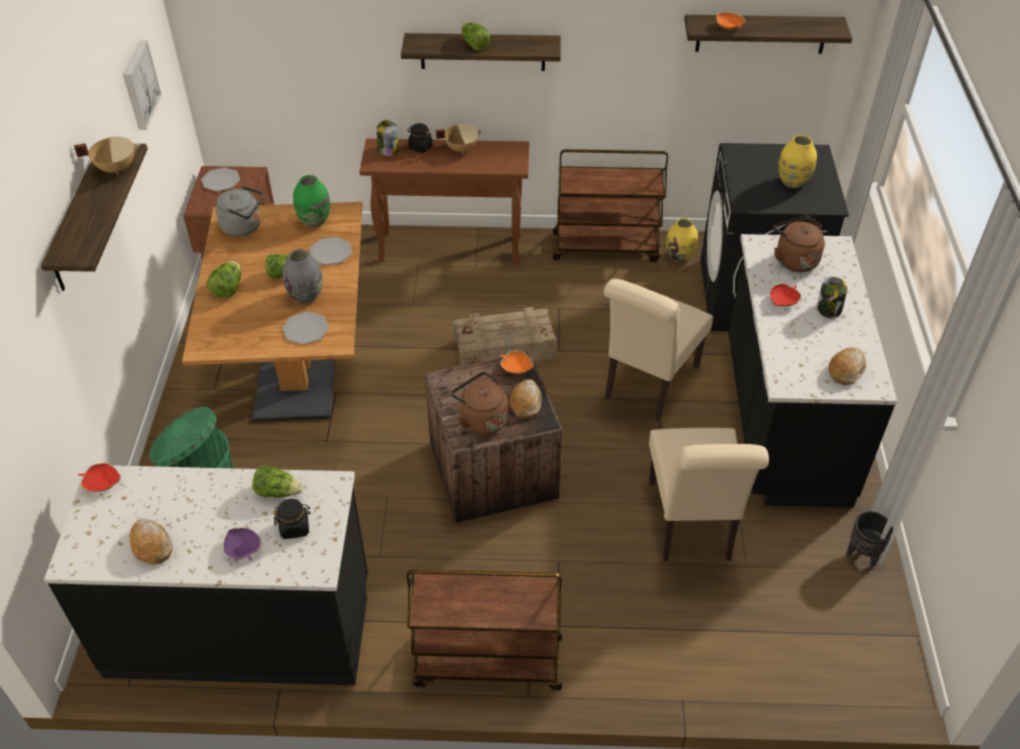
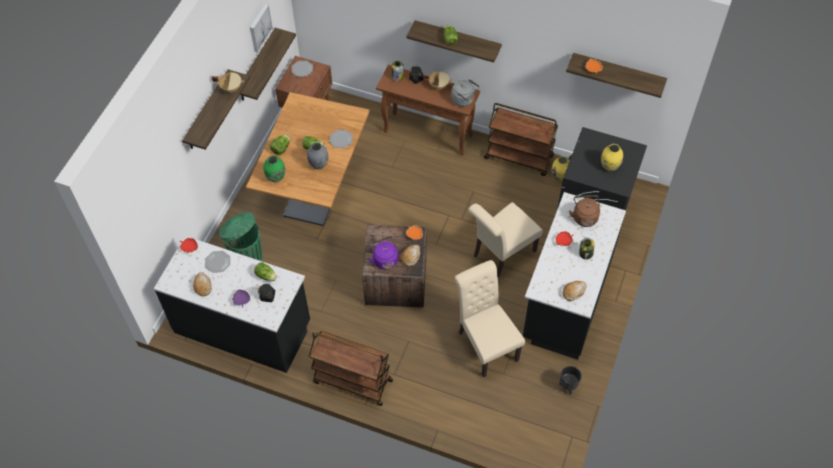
camera: 20 degrees right, 10 degrees up
(147, 162) = (257, 66): none -> shelf
(244, 227) = (301, 110): grey kettle -> grey kettle (464, 100)
(305, 329) = (312, 185): plate -> plate (217, 262)
(314, 221) = (339, 116): green vase -> green vase (275, 177)
(481, 419) = (384, 259): brown kettle -> purple kettle
(505, 350) = (431, 210): crate -> none
(691, 525) = (485, 343): beige chair -> beige chair turned 135 degrees clockwise

